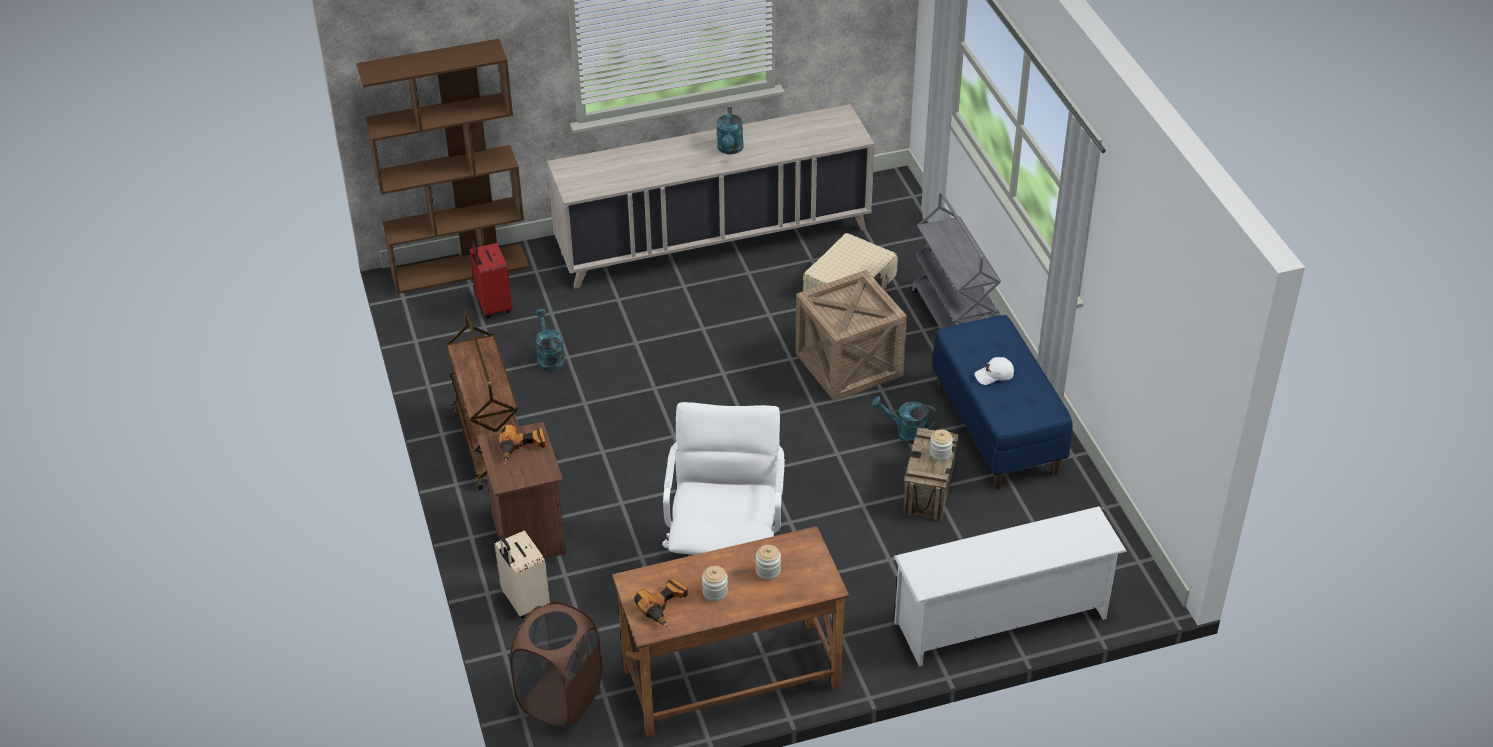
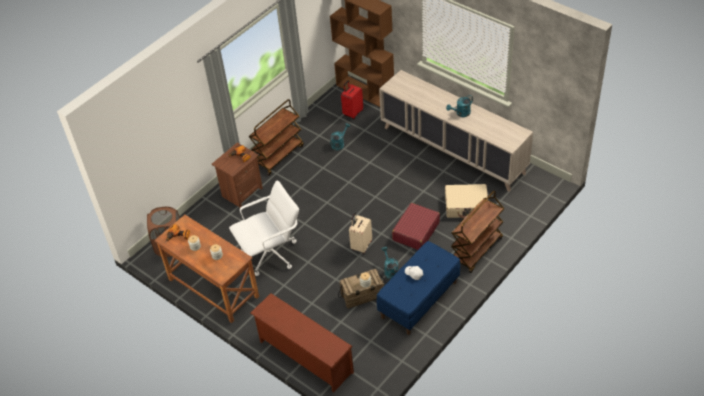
camera: 60 degrees right, 5 degrees up
(524, 601) = (208, 210): beige suitcase -> beige suitcase (361, 245)
(849, 364) = (415, 231): crate -> red suitcase
(953, 320) = (476, 250): grey cart -> brown cart
(1001, 622) = (304, 357): white shoe rack -> brown shoe rack

